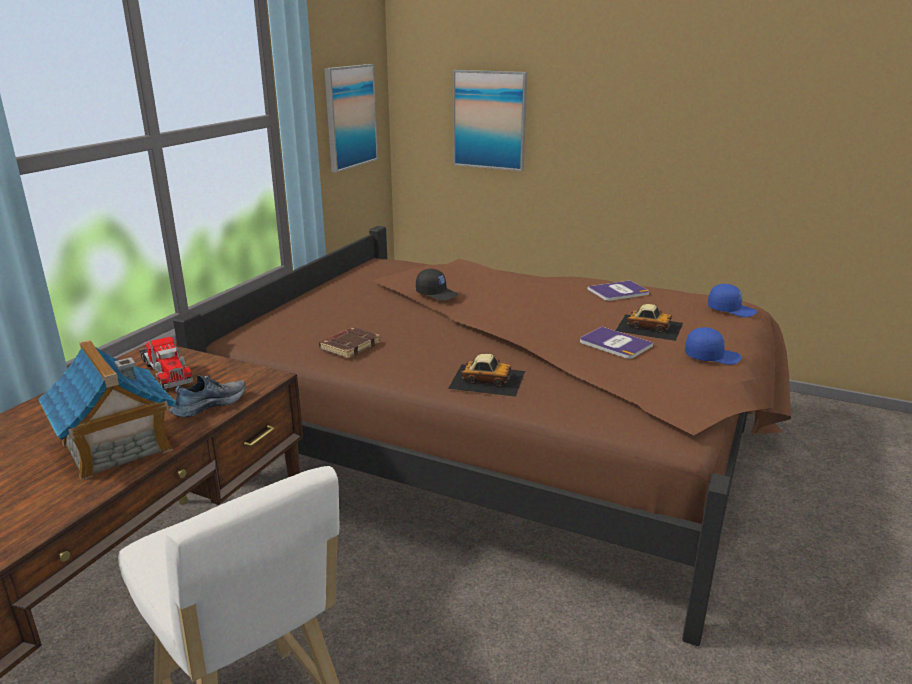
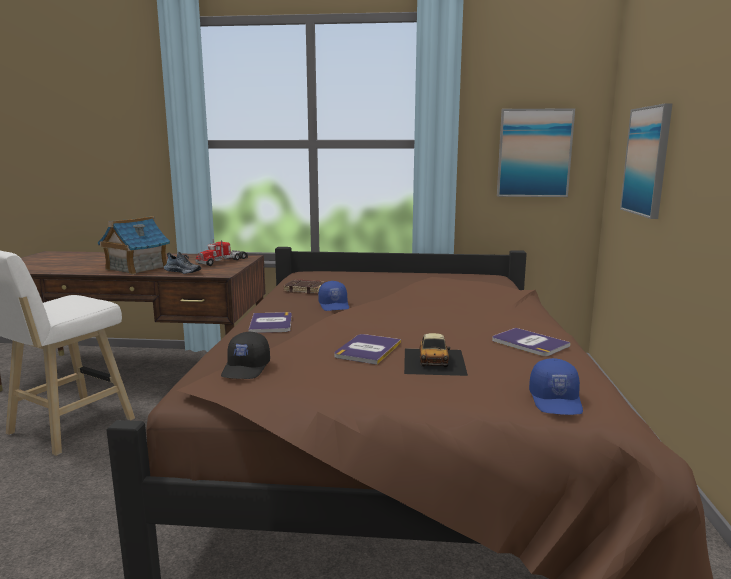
camera: 70 degrees right, 10 degrees down
(437, 294) = (423, 291): black cap -> black cap (246, 369)
(487, 379) = (271, 323): toy car -> book
(711, 356) = (372, 392): blue cap -> blue cap (334, 306)

